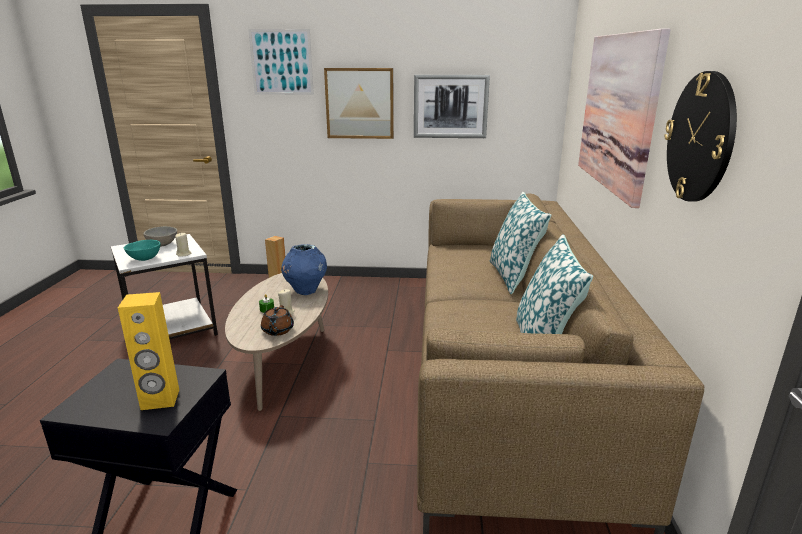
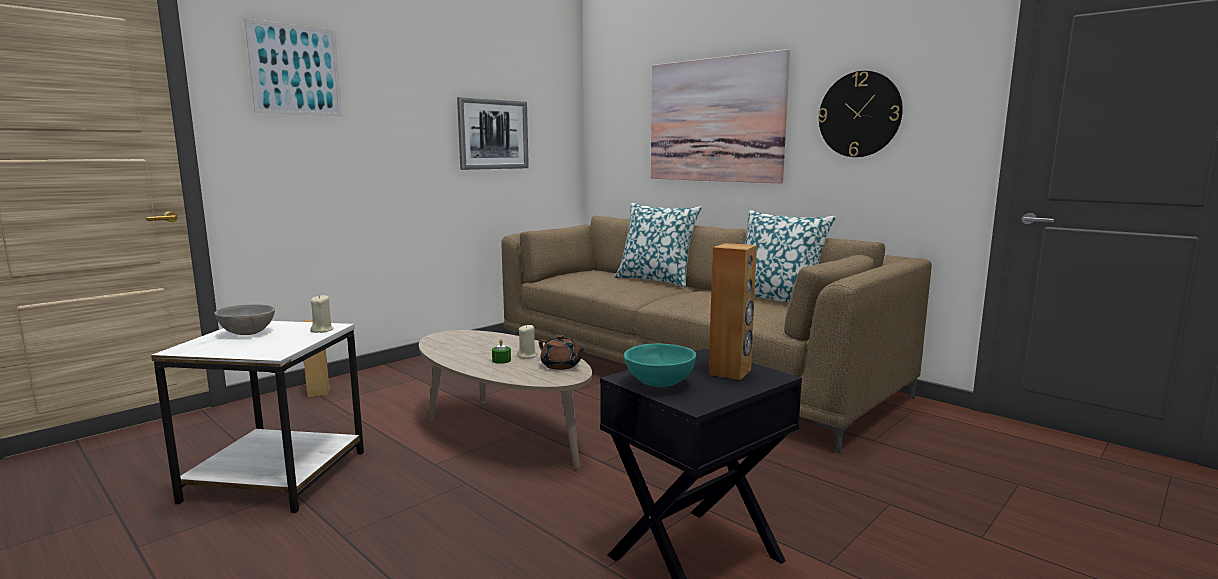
camera: 50 degrees left, 10 degrees down
(144, 259) = (278, 346): turquoise bowl -> turquoise bowl (659, 385)
(160, 400) = (730, 372): yellow speaker -> brown speaker
(305, 291) = (495, 341): blue vase -> none
(360, 103) = (399, 129): picture -> none

